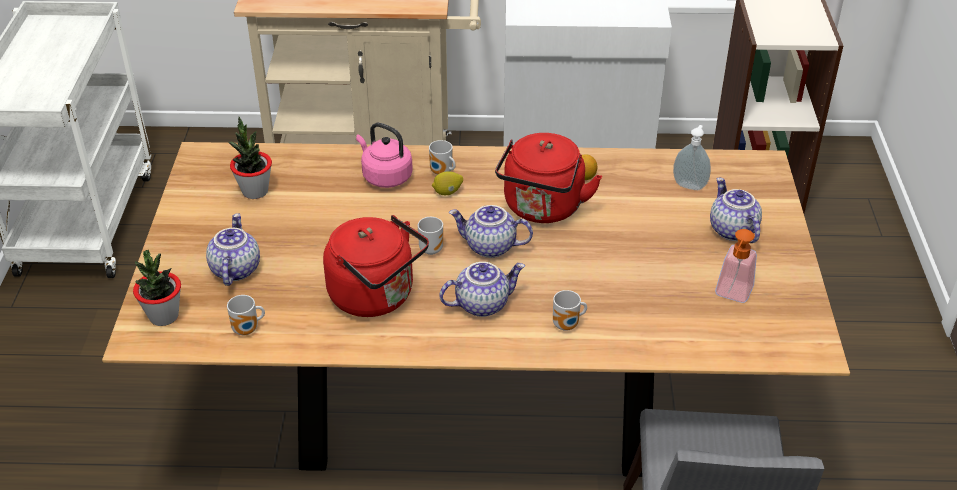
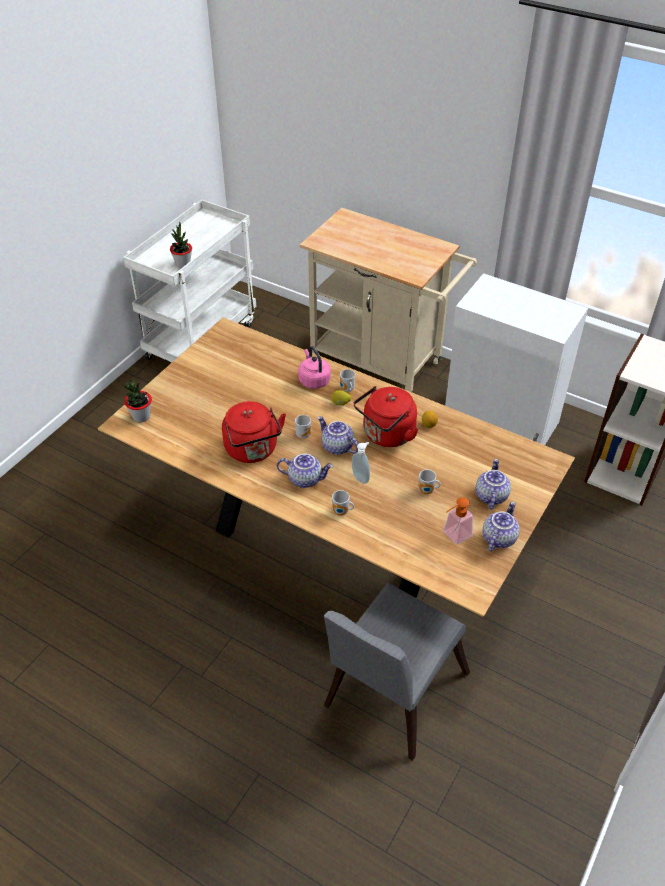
camera: 30 degrees right, 5 degrees up
(234, 269) = (193, 404): teapot -> teapot (498, 538)
(248, 330) = (175, 442): mug -> mug (427, 491)
(255, 191) = (237, 362): potted plant -> potted plant (183, 264)
(690, 185) = (490, 456): soap dispenser -> soap dispenser (361, 478)

